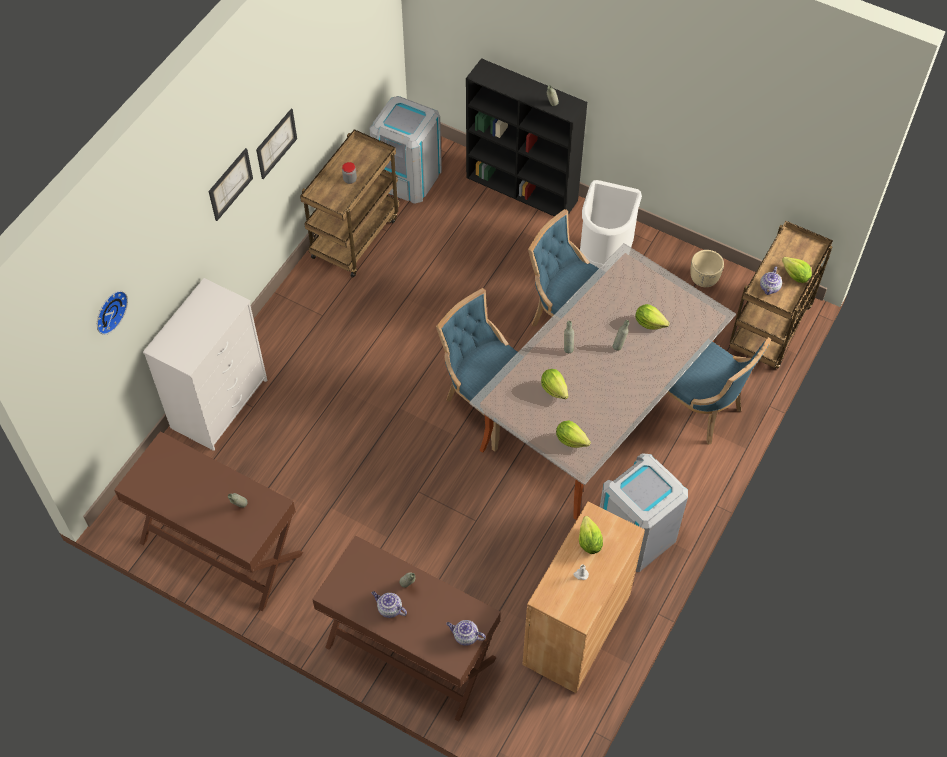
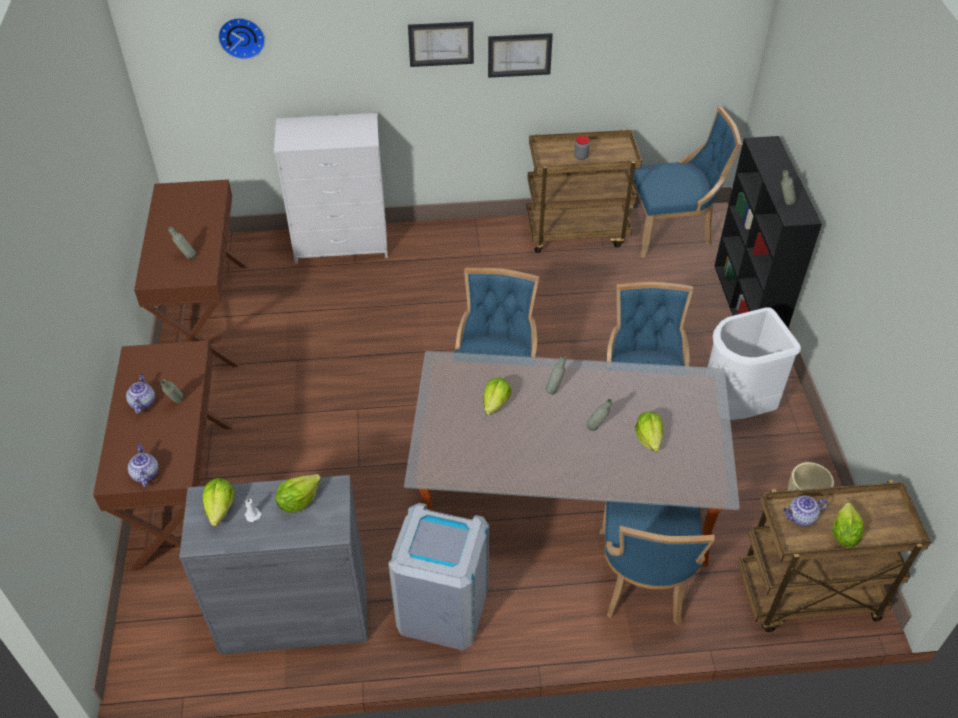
camera: 55 degrees right, 10 degrees down
(408, 177) = (671, 231): grey trash can -> blue chair
(571, 439) = (447, 447): lettuce -> lettuce (221, 508)
(577, 629) = (294, 615): brown cabinet -> grey cabinet

